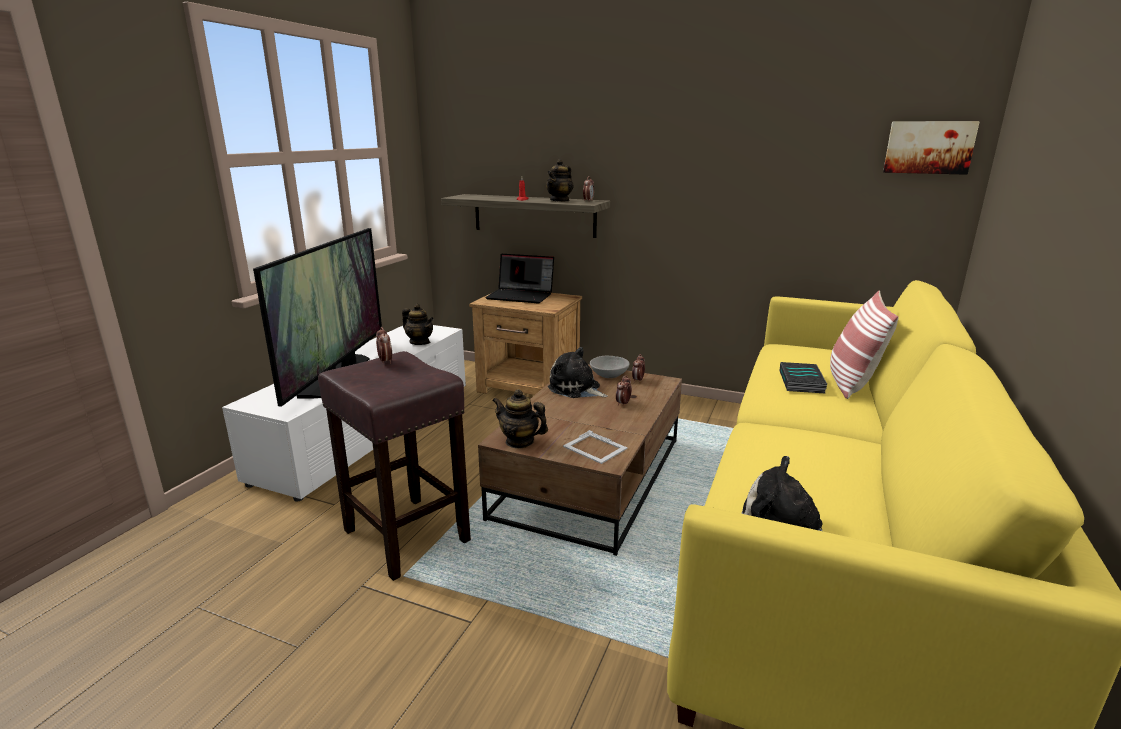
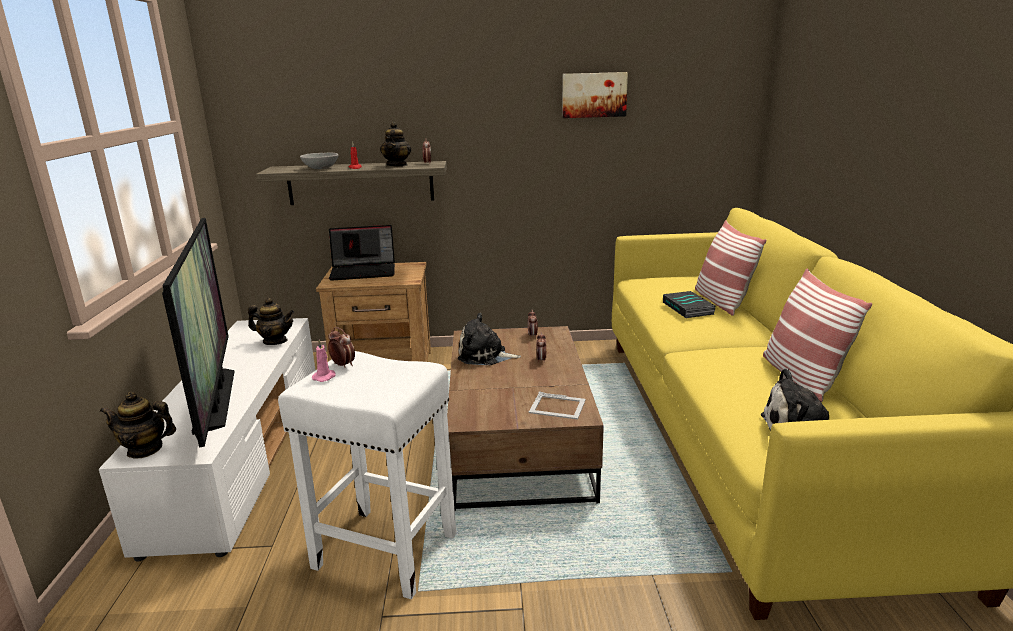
camera: 25 degrees left, 0 degrees up
(361, 367) = (325, 377): none -> pink candle
(405, 535) = (383, 551): brown stool -> white stool
(519, 442) = (484, 419): teapot -> teapot (145, 449)
(609, 375) = (502, 336): grey bowl -> grey bowl (321, 168)
(856, 479) = (801, 377): none -> pillow
(928, 147) = (724, 95): picture -> picture (594, 95)

